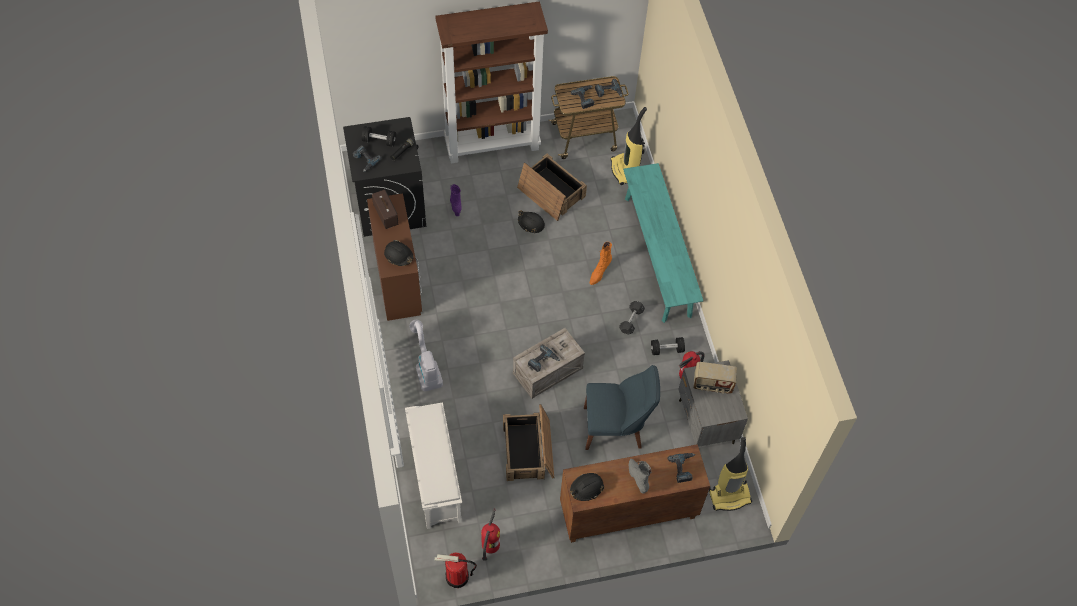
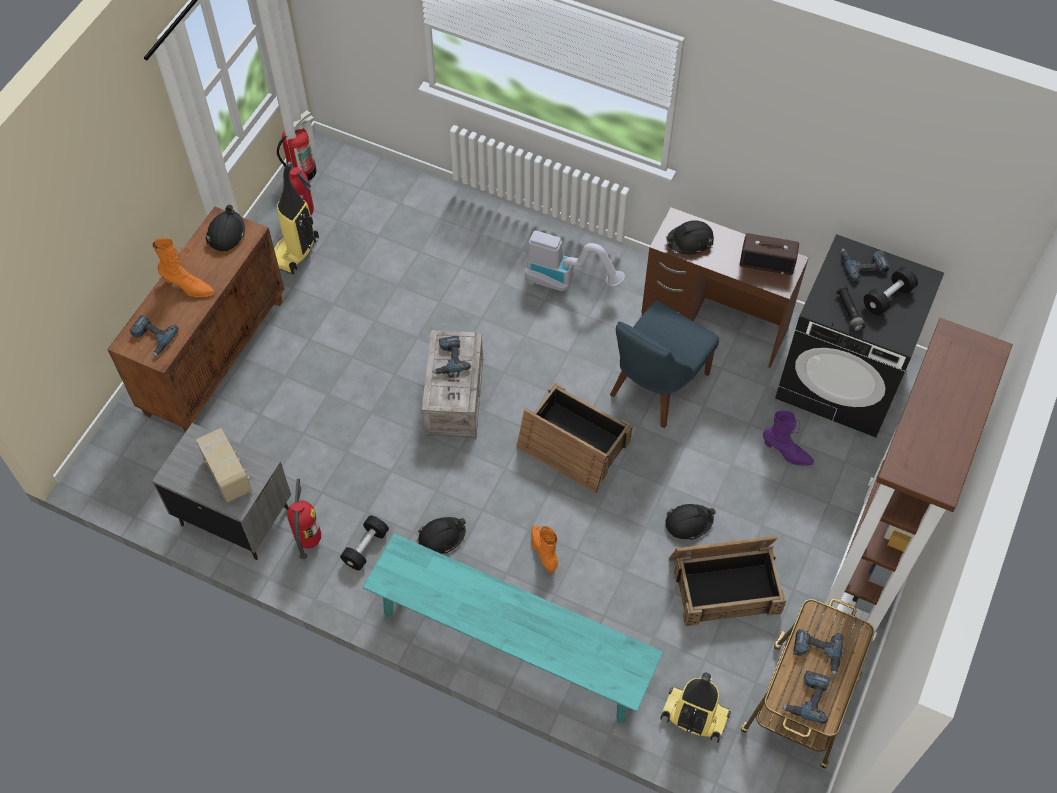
camera: 130 degrees right, 0 degrees up
(434, 478) = (423, 212): white shoe rack -> none
(529, 450) = (373, 313): crate -> crate (572, 445)
(616, 428) = (319, 415): blue chair -> blue chair (656, 387)
(631, 320) = (441, 537): grey dumbbell -> black hard hat
(638, 478) = (188, 287): grey boot -> orange boot
(712, 385) = (229, 475): radio -> radio turned 105 degrees clockwise
(729, 496) = (130, 471): vacuum cleaner -> vacuum cleaner (295, 253)

